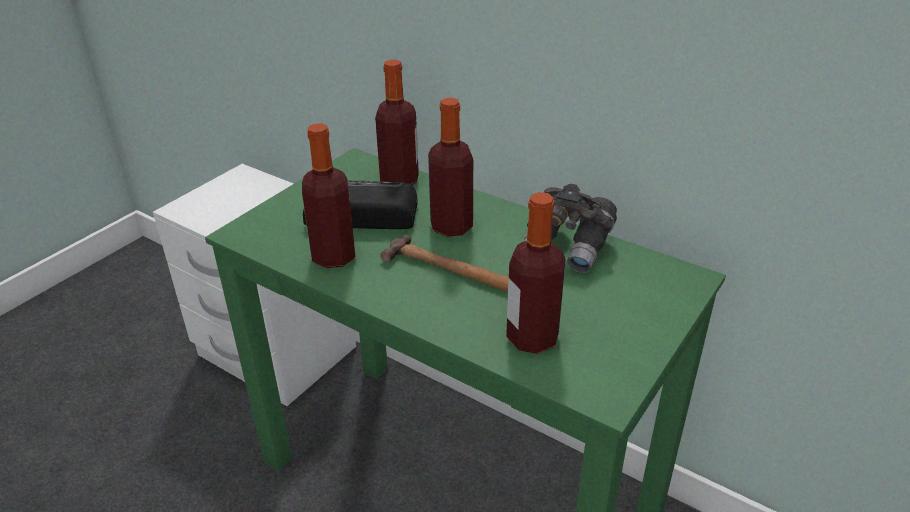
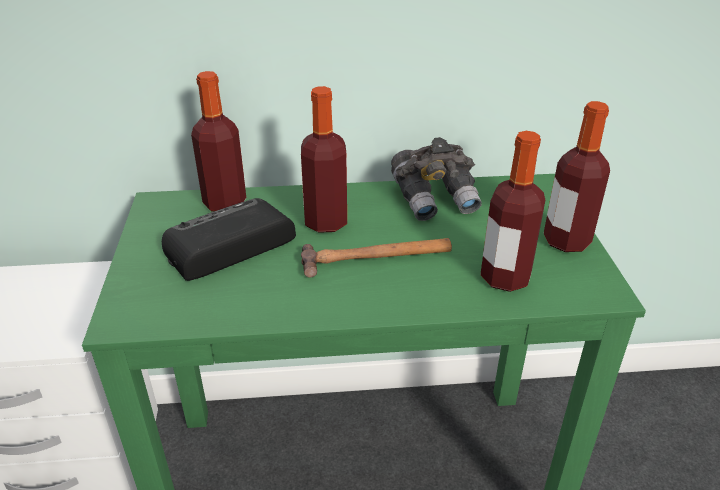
camera: 40 degrees left, 0 degrees up
(333, 257) = (255, 296): bottle -> bottle (566, 241)

